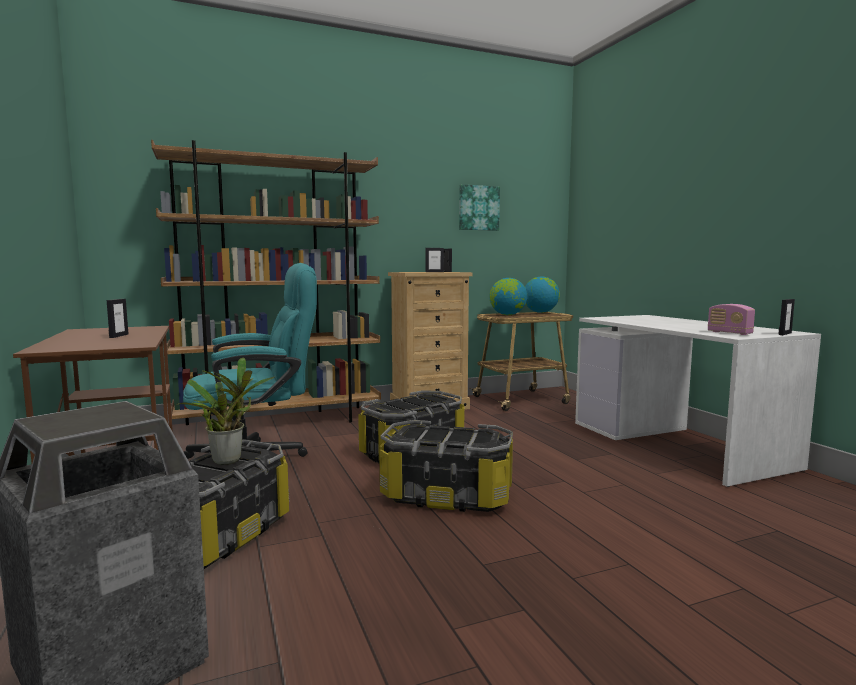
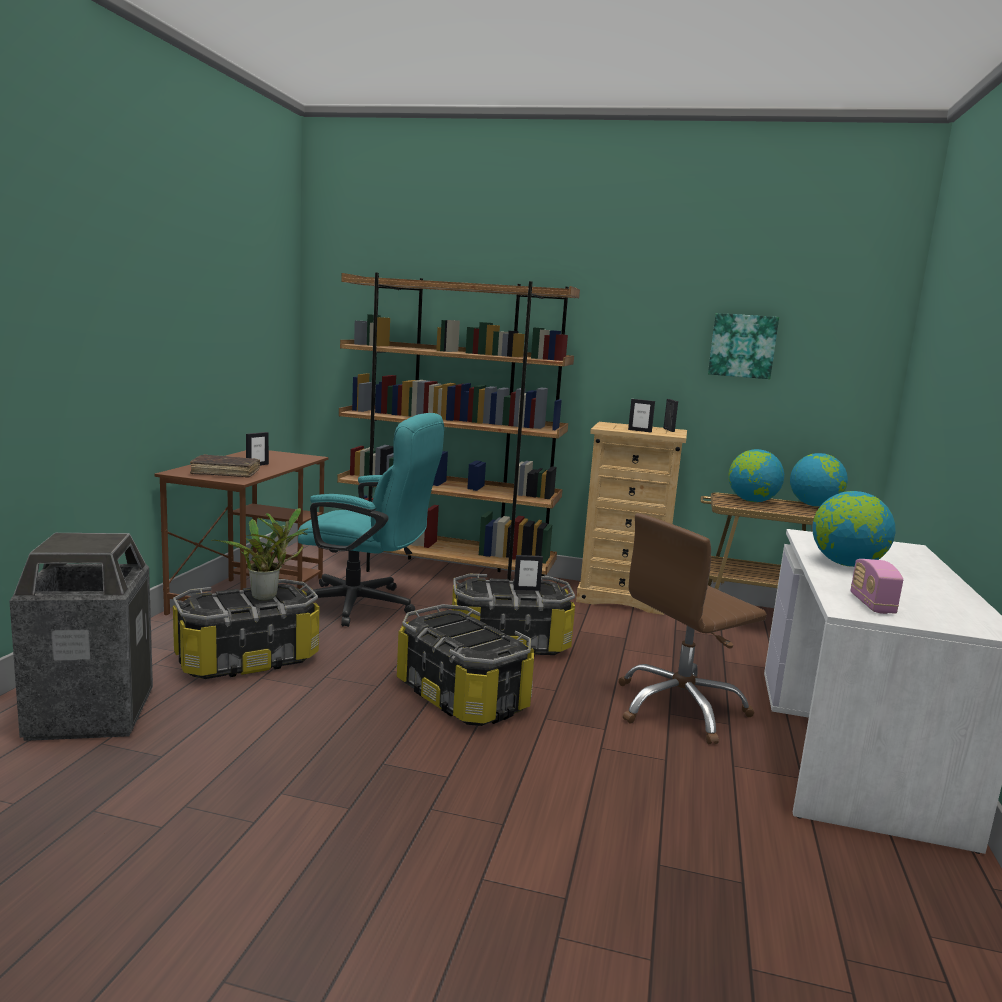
camera: 35 degrees right, 5 degrees up
(104, 343) = (225, 473): none -> brown book
(575, 454) = (680, 708): none -> brown office chair
(658, 324) = (846, 564): none -> globe
(784, 334) = (958, 629): picture frame -> picture frame (526, 589)

